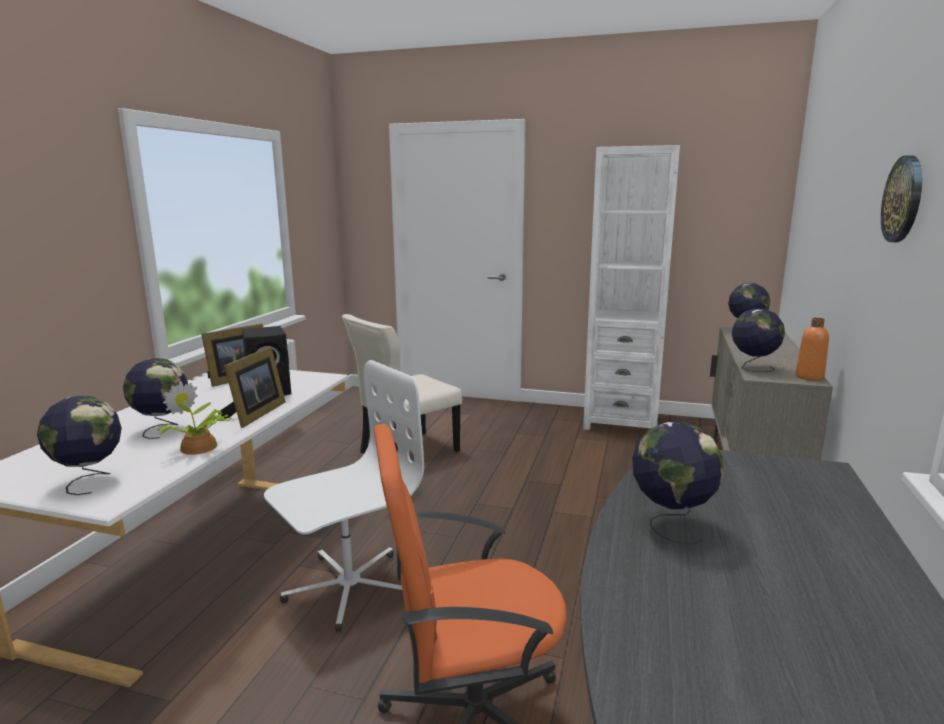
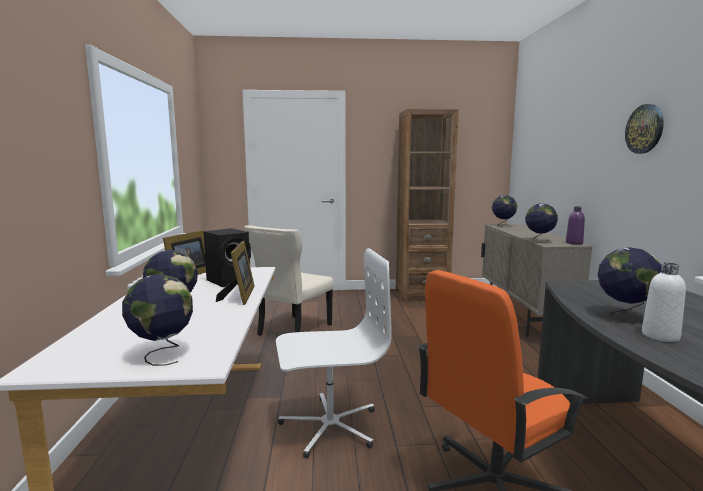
camera: 20 degrees left, 5 degrees down
(198, 448) = (228, 321): potted plant -> none
(348, 587) = (329, 426): white office chair -> white office chair turned 45 degrees clockwise
(620, 422) = (421, 295): white bookcase -> brown bookcase
(668, 568) = (660, 336): none -> white bottle
(809, 377) = (574, 243): orange bottle -> purple bottle

